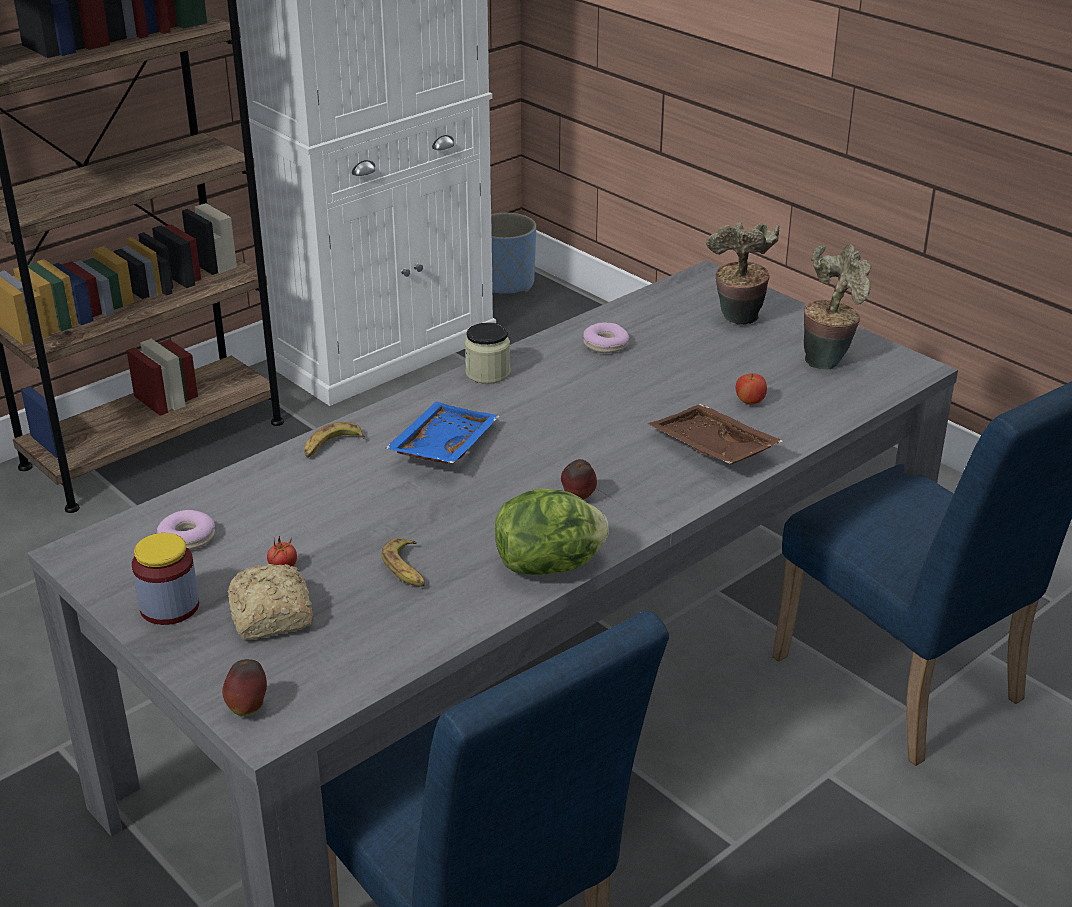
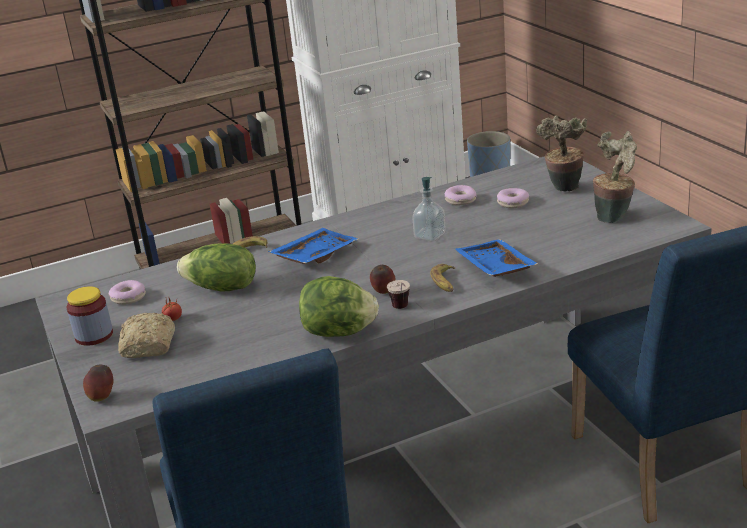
camera: 20 degrees right, 5 degrees down
(330, 510) = (222, 288): none -> lettuce
(407, 569) = (247, 326): banana -> banana (445, 282)
(488, 373) = (371, 214): jar -> none
(593, 404) = (430, 236): none -> soap dispenser
(620, 522) = (402, 309): none -> cup
(681, 345) = (513, 203): none -> donut
(711, 449) = (493, 268): brown tray -> blue tray
(749, 402) = (539, 241): apple -> none

